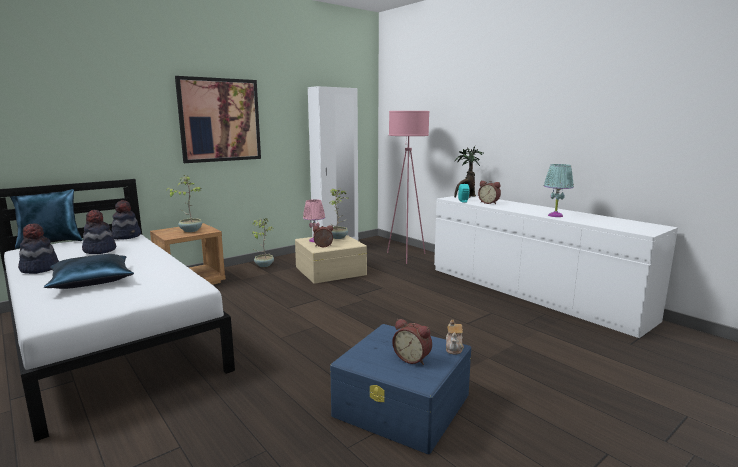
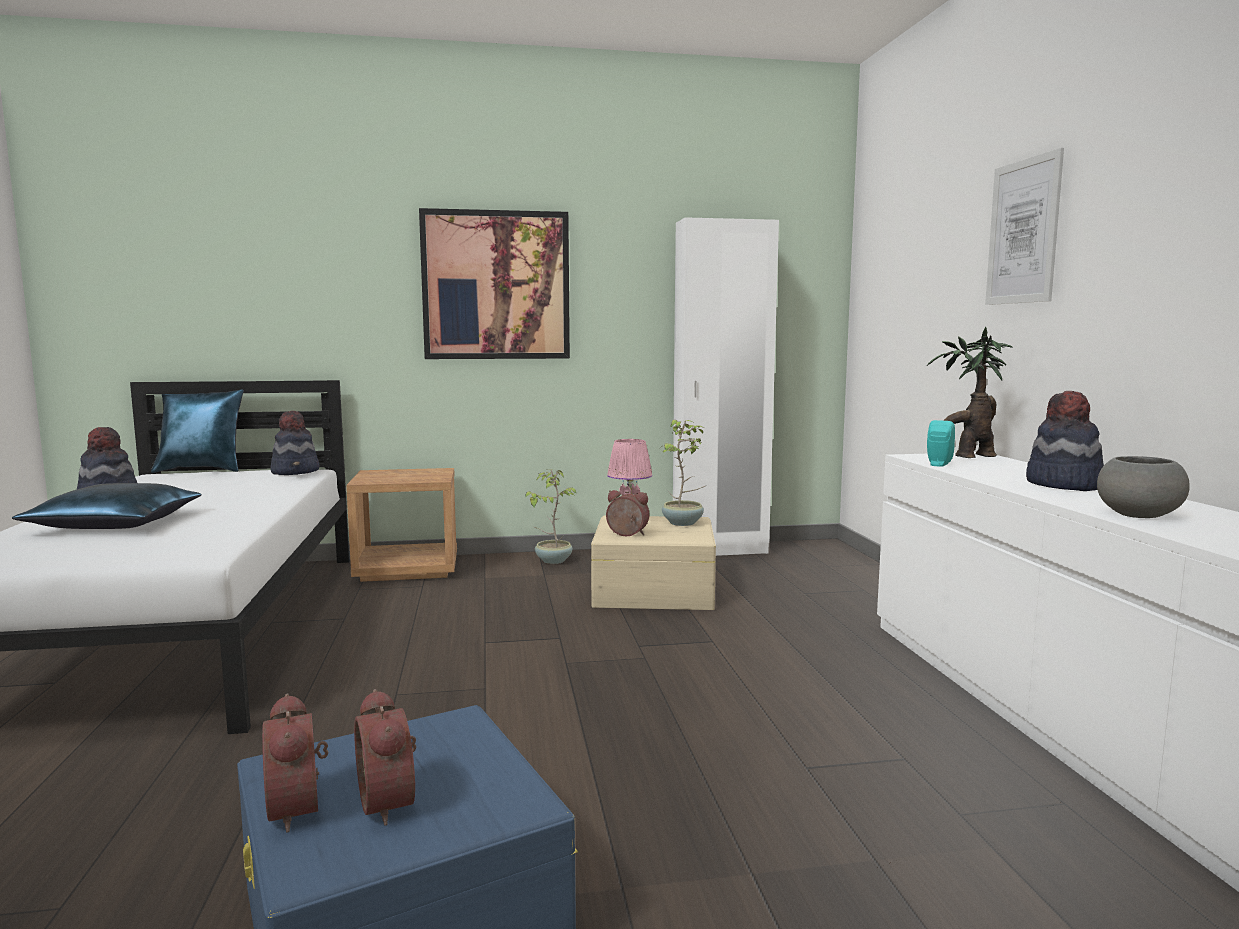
camera: 30 degrees right, 5 degrees down
(99, 250) = (220, 485): hat -> hat (1063, 485)
(190, 230) = (411, 476): potted plant -> none
(406, 256) = (846, 588): pink floor lamp -> none
(454, 347) = (521, 807): teapot -> none
(479, 106) = (1023, 232): none -> picture
(489, 203) = (1000, 472): alarm clock -> alarm clock (300, 808)
(555, 215) = (1138, 515): turquoise table lamp -> grey bowl

